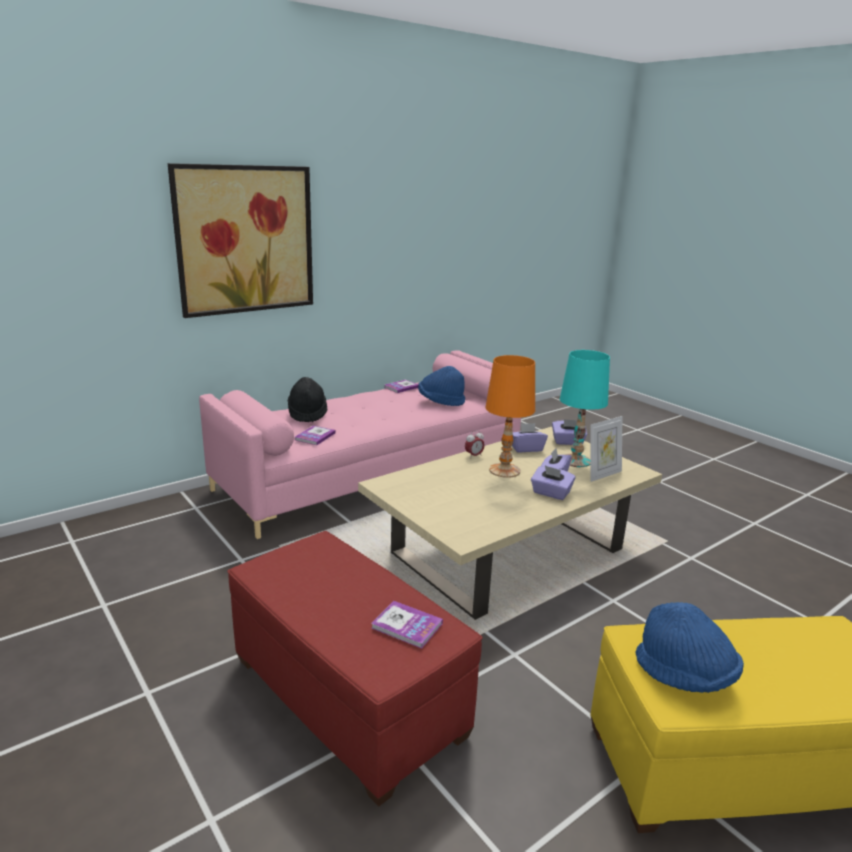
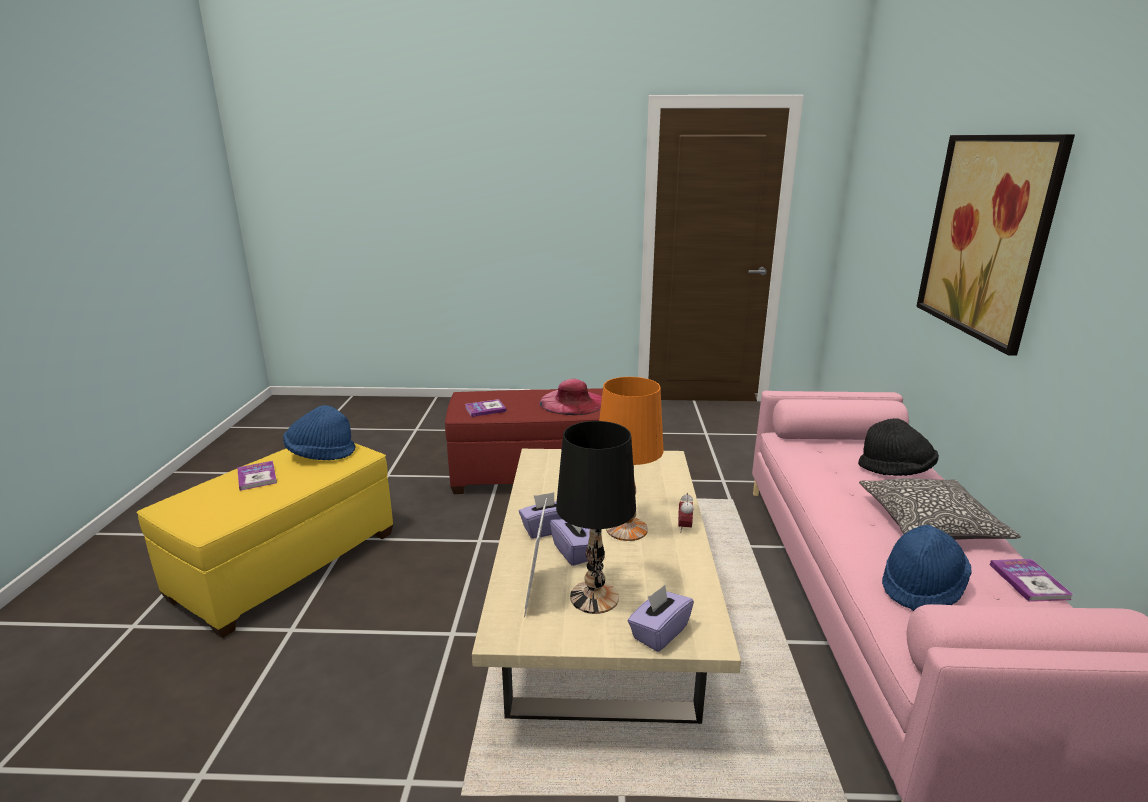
camera: 130 degrees right, 0 degrees up
(308, 571) = (572, 402): none -> pink hat
(315, 436) = (812, 457): book -> book (257, 477)
(369, 404) = (930, 523): none -> pillow
(526, 448) = (670, 578): purple tissue box -> none
(576, 461) = (593, 597): turquoise table lamp -> black table lamp

